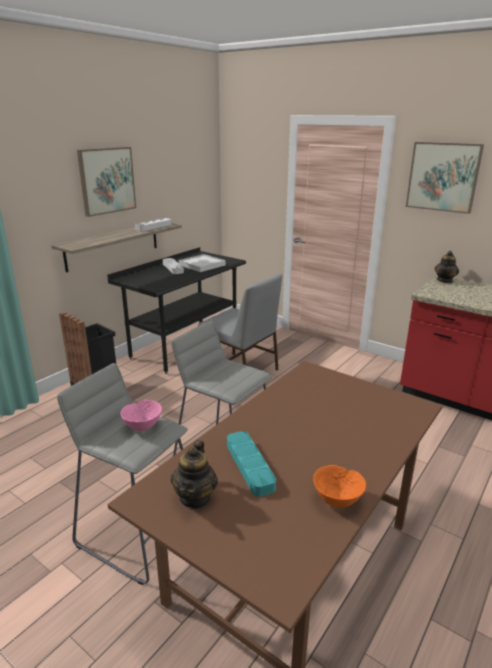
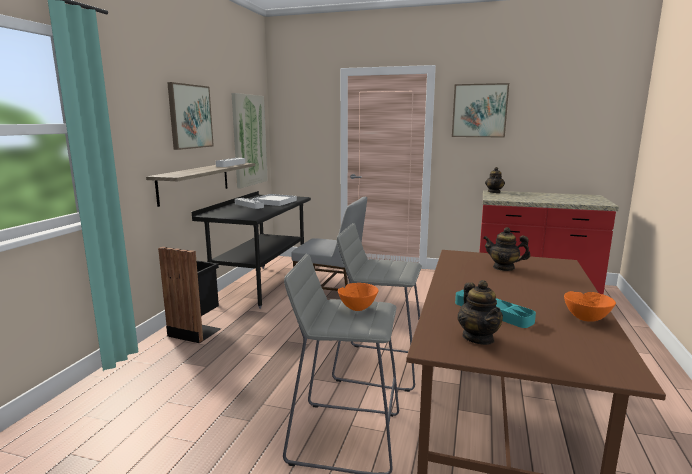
camera: 20 degrees left, 10 degrees down
(143, 426) = (357, 308): pink bowl -> orange bowl
(189, 195) = (249, 140): none -> picture
(338, 402) = (504, 267): none -> teapot

